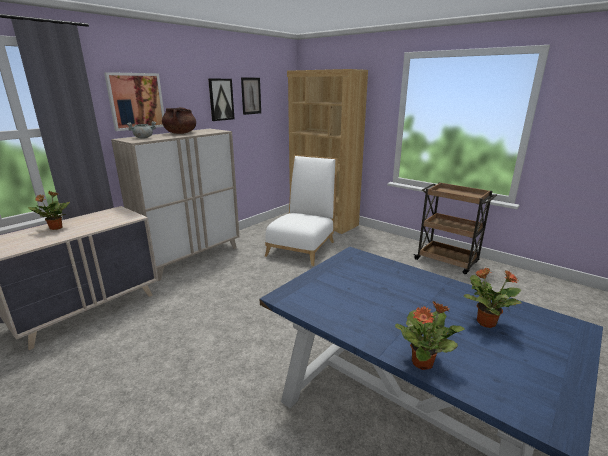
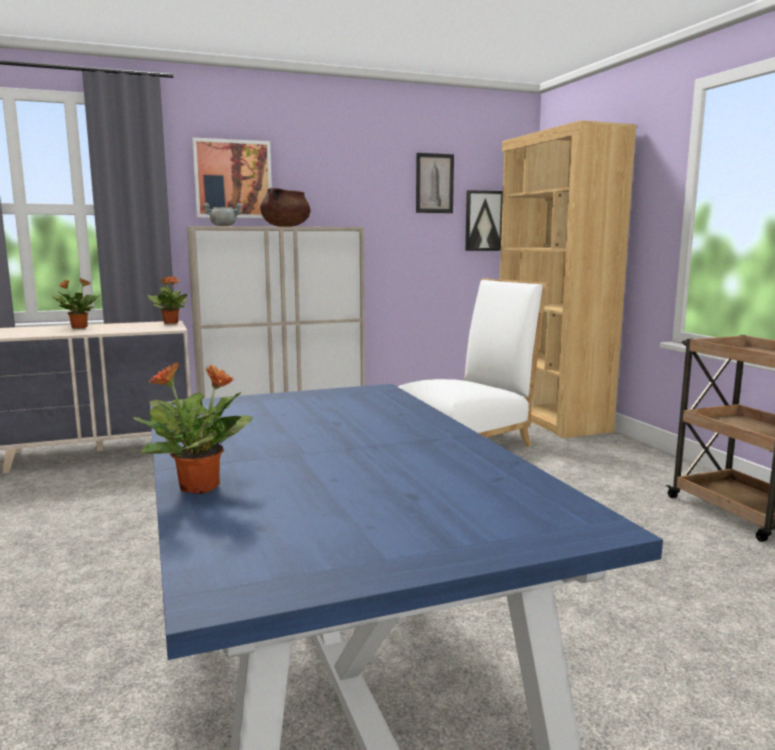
camera: 30 degrees right, 10 degrees down
(221, 99) = (375, 185): picture -> picture (483, 221)
(485, 322) = (410, 480): potted plant -> potted plant (171, 323)

